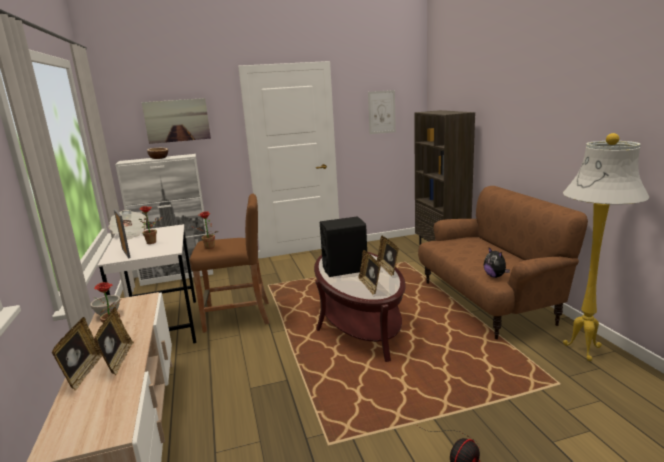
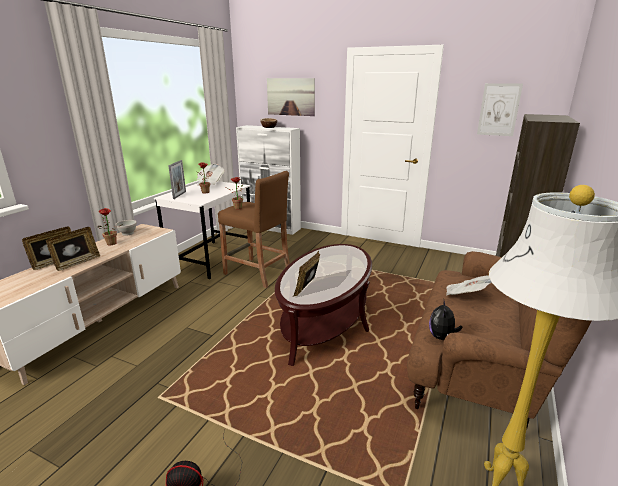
camera: 40 degrees right, 5 degrees up
(345, 269) = (320, 264): black speaker -> none
(388, 269) = (352, 280): picture frame -> none
(464, 250) = (466, 296): none -> newspaper

